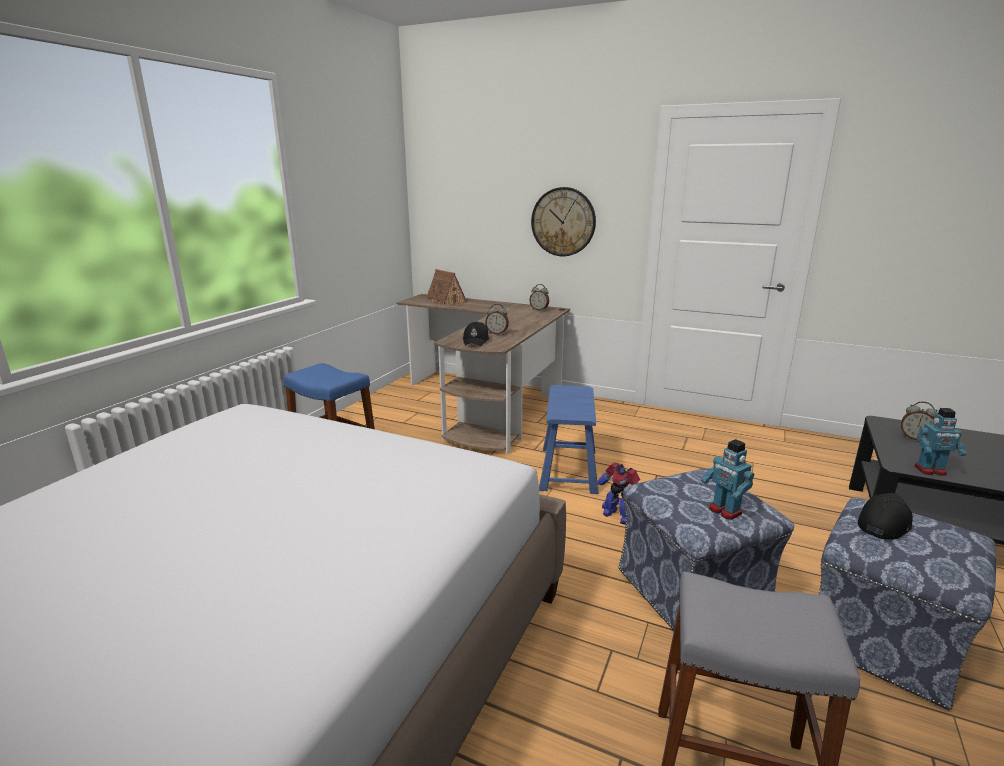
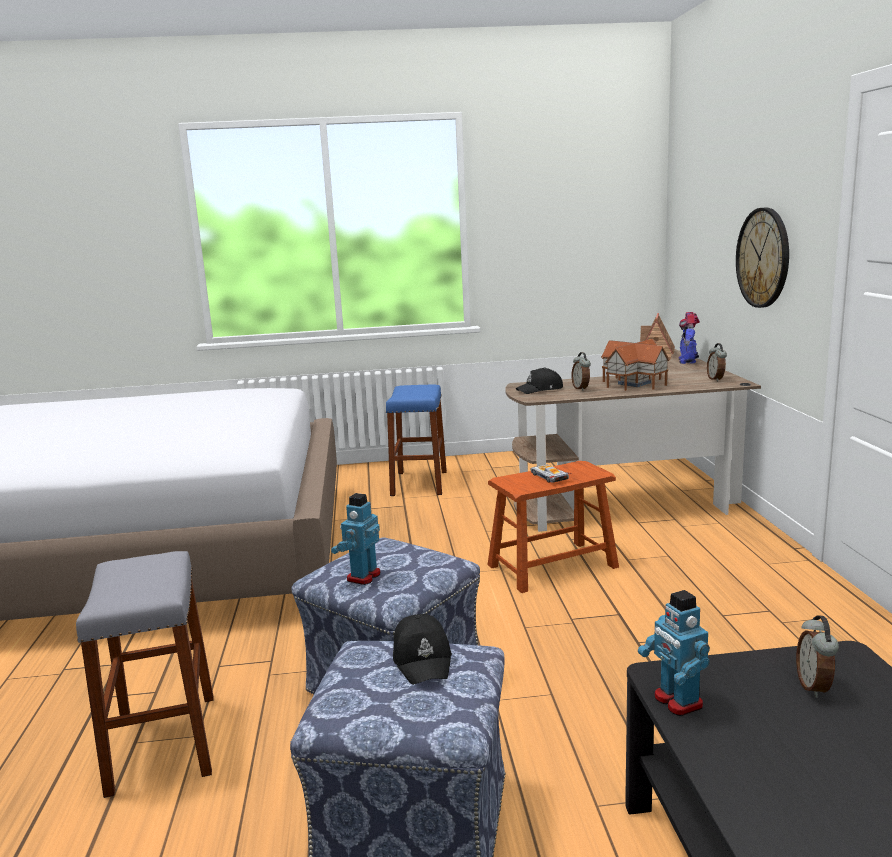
camera: 60 degrees right, 5 degrees down
(511, 322) = (635, 383): none -> toy house
(568, 470) = (552, 566): blue stool -> brown stool
(571, 402) = (548, 477): none -> toy car
(618, 515) = (491, 613): toy robot -> toy robot (688, 361)
(883, 523) = (423, 659): black cap -> black cap turned 60 degrees clockwise

